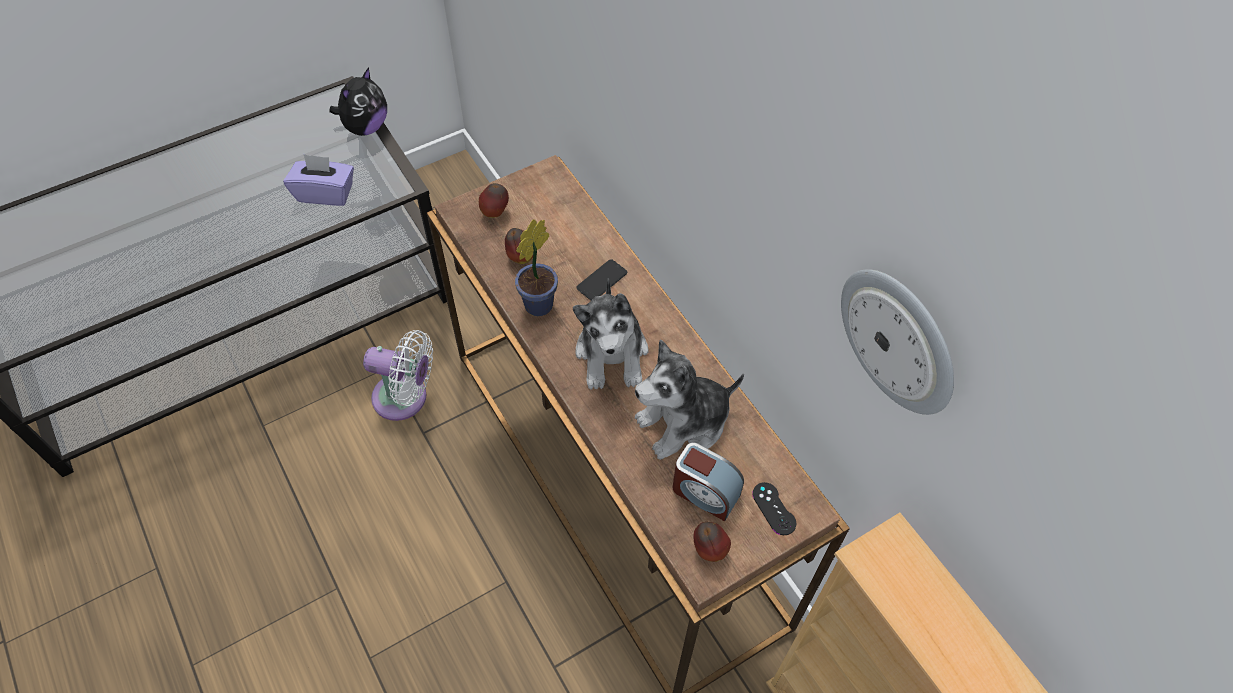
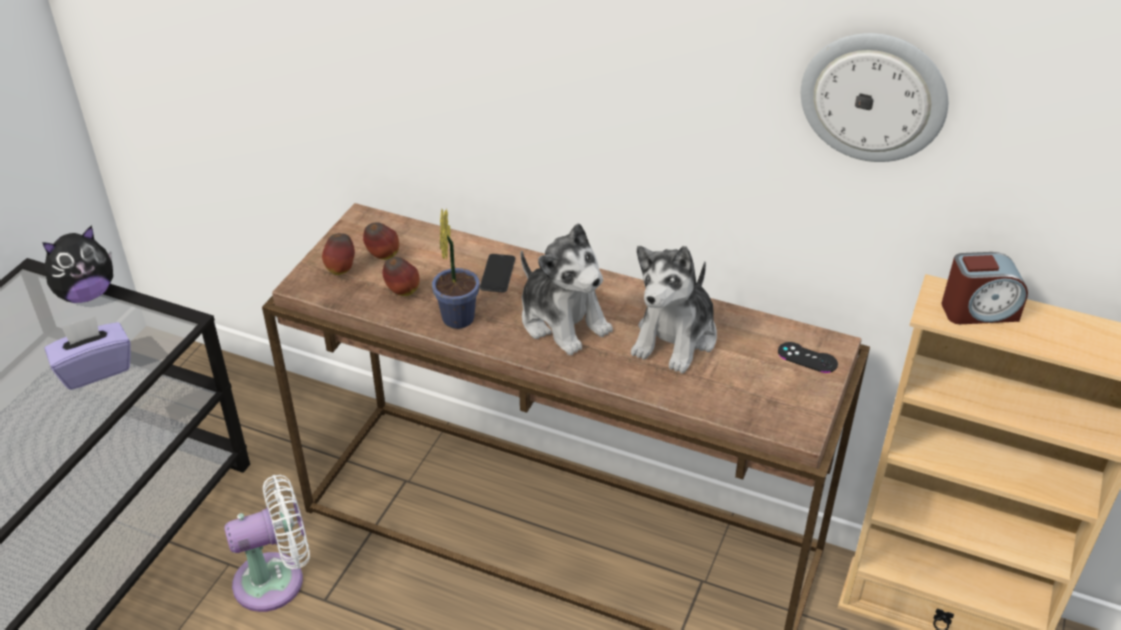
camera: 35 degrees left, 15 degrees down
(365, 127) = (86, 294): plush toy -> plush toy turned 60 degrees clockwise
(704, 492) = (743, 376): alarm clock -> alarm clock (979, 311)
(709, 550) = (788, 413): apple -> apple (383, 256)

